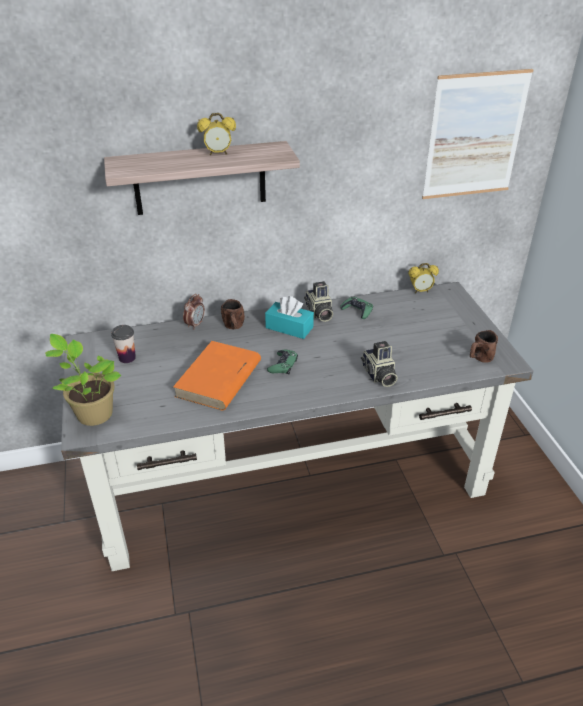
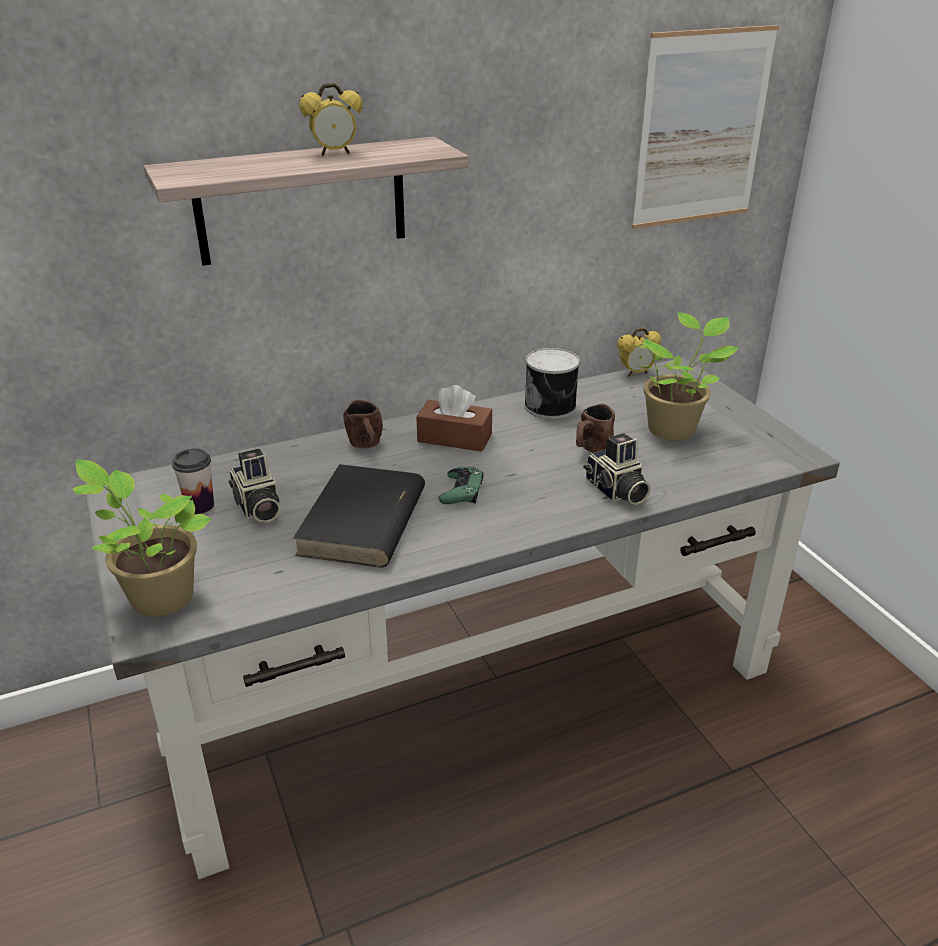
camera: 10 degrees left, 5 degrees down
(195, 324) = (302, 447): alarm clock -> none
(218, 380) = (362, 522): orange book -> black book
(289, 327) = (454, 438): turquoise tissue box -> brown tissue box
(318, 313) = (494, 414): camera -> camera (257, 508)
(357, 310) = (551, 406): green game controller -> can
(431, 335) = (674, 428): none -> potted plant
(479, 359) = (755, 454): brown mug -> brown mug (590, 450)

